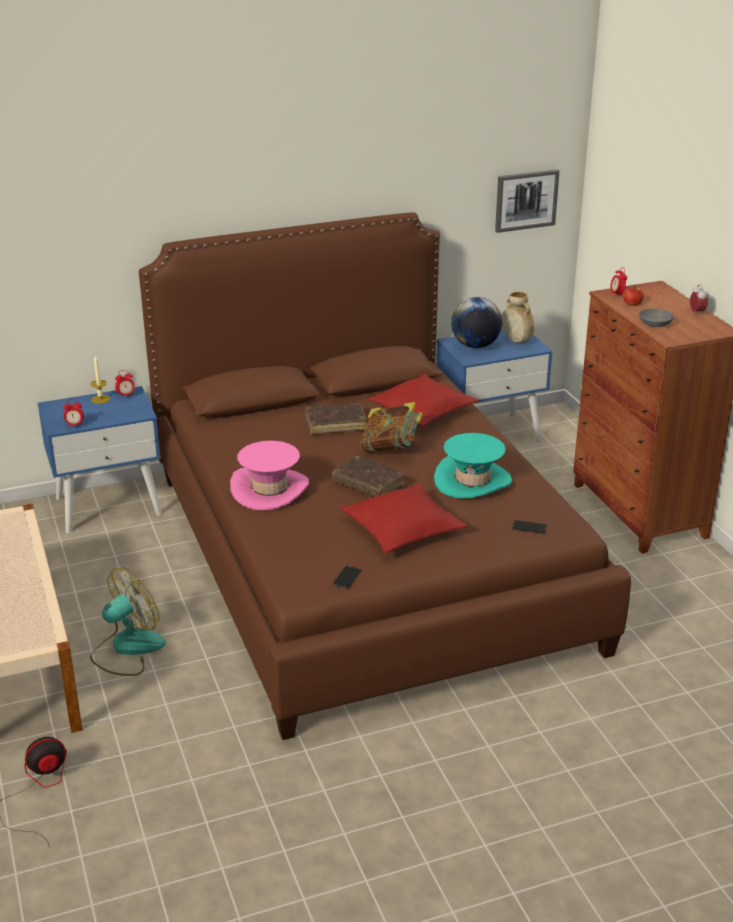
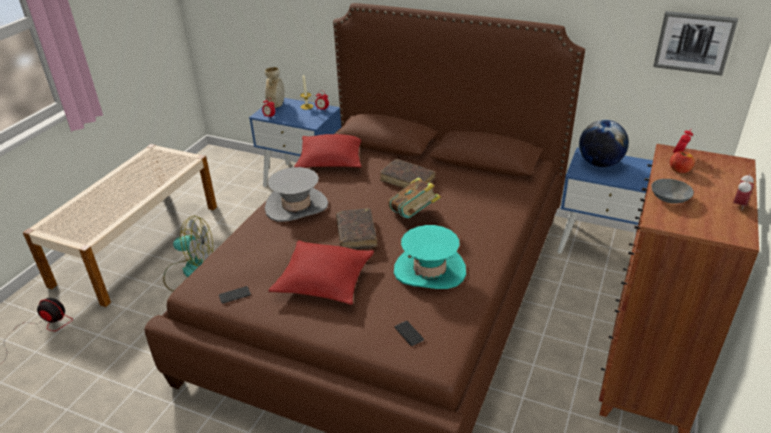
camera: 45 degrees right, 5 degrees up
(270, 489) = (296, 206): pink hat -> grey hat
(422, 410) = (481, 197): red pillow -> red pillow (331, 160)
(517, 341) = (641, 173): beige vase -> beige vase (276, 106)

